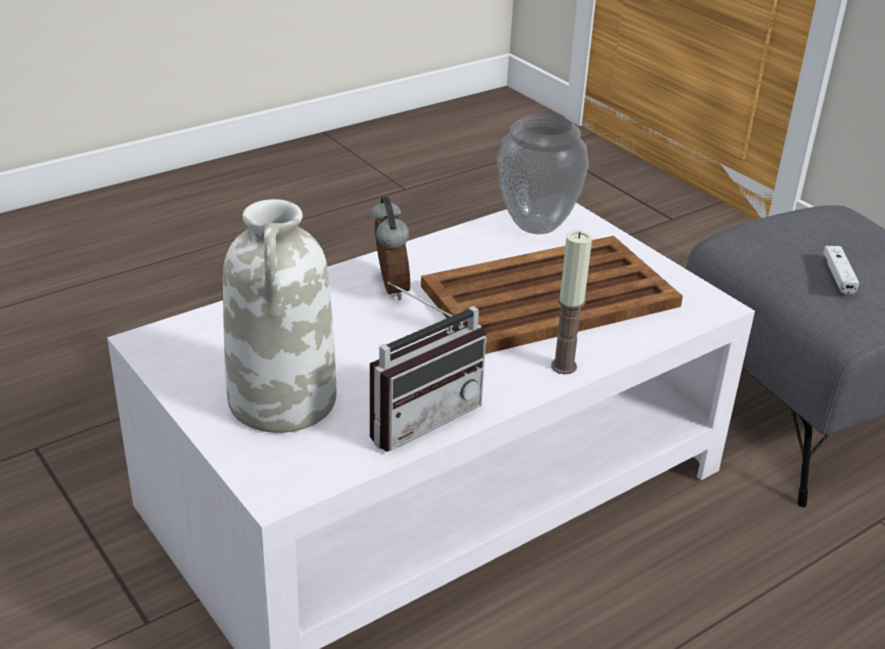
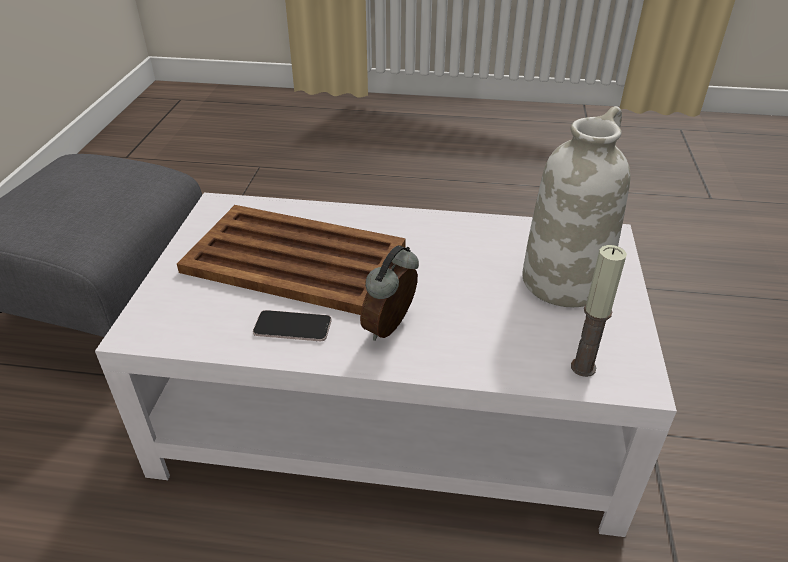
camera: 135 degrees left, 5 degrees up
(418, 415) = (487, 233): radio -> none
(462, 256) = (292, 327): none -> phone
(535, 225) = (188, 323): vase -> none
(563, 366) = (366, 217): candle -> candle (583, 367)
(838, 276) = (107, 190): white game controller -> none

